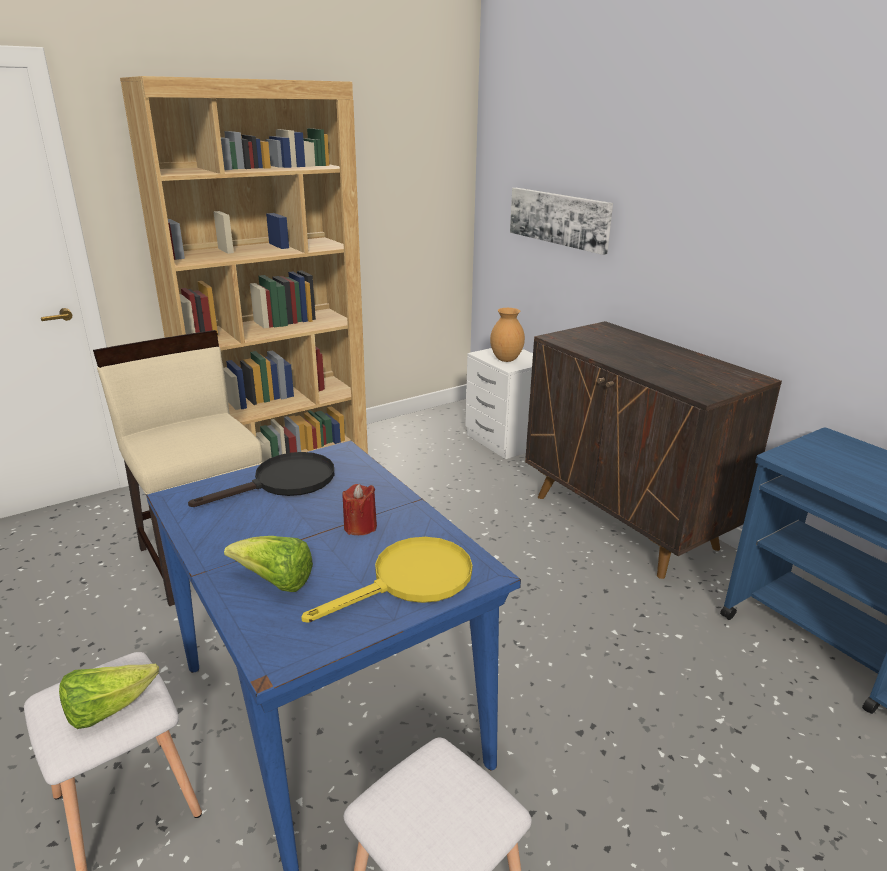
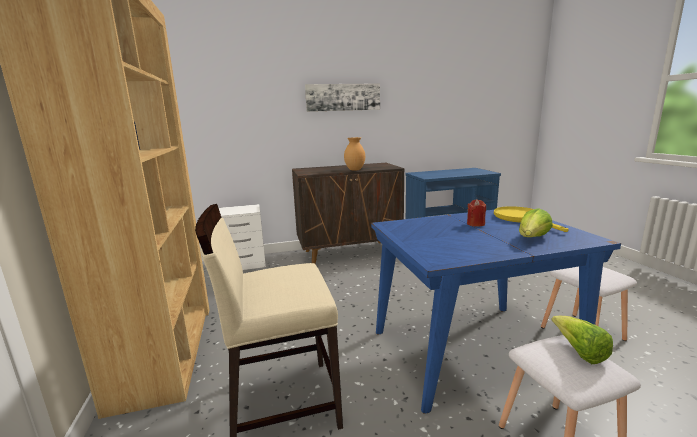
camera: 70 degrees left, 10 degrees down
(284, 483) = (423, 236): black frying pan -> none
(505, 359) = (240, 210): brown vase -> brown vase (354, 170)
(559, 218) = (241, 123): picture -> picture (343, 97)

